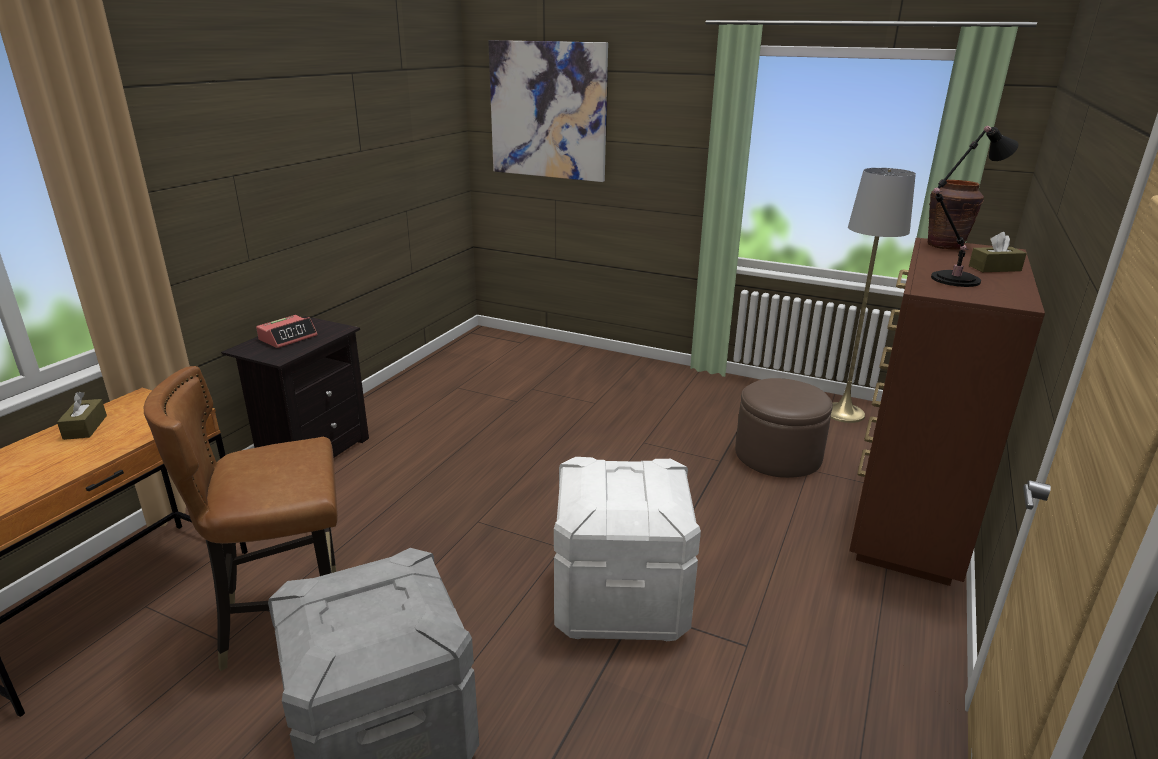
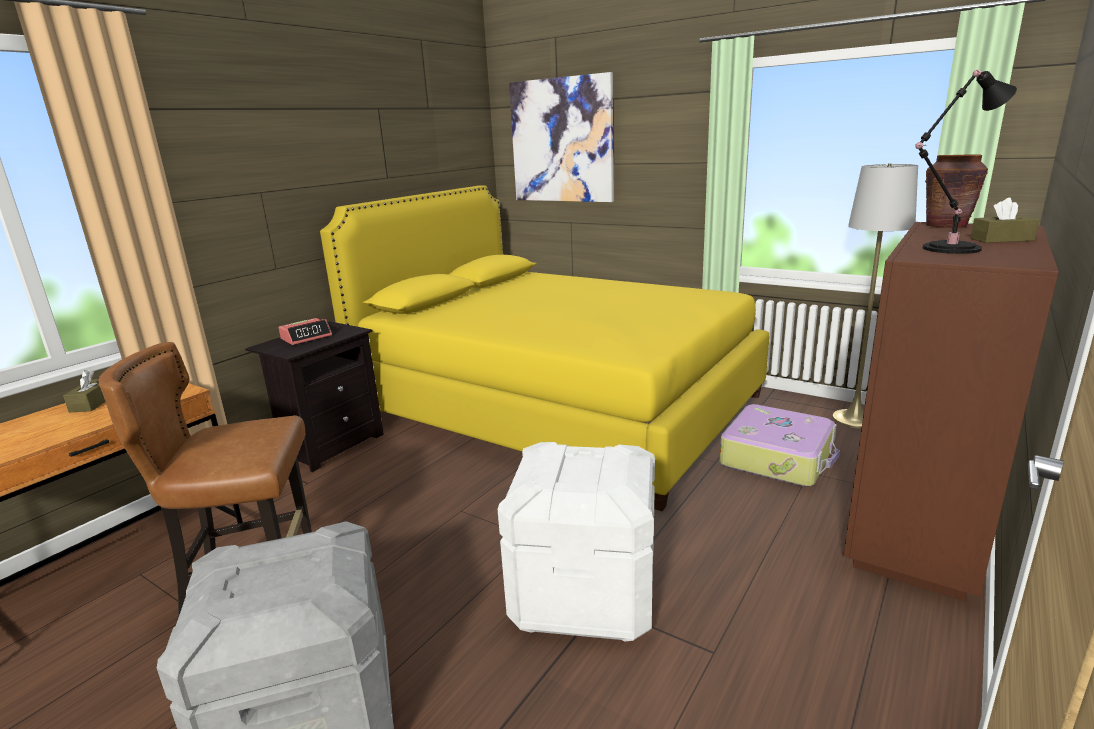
camera: 10 degrees right, 5 degrees down
(552, 403) = (558, 407): none -> yellow bed
(778, 455) = (777, 458): brown ottoman -> suitcase

